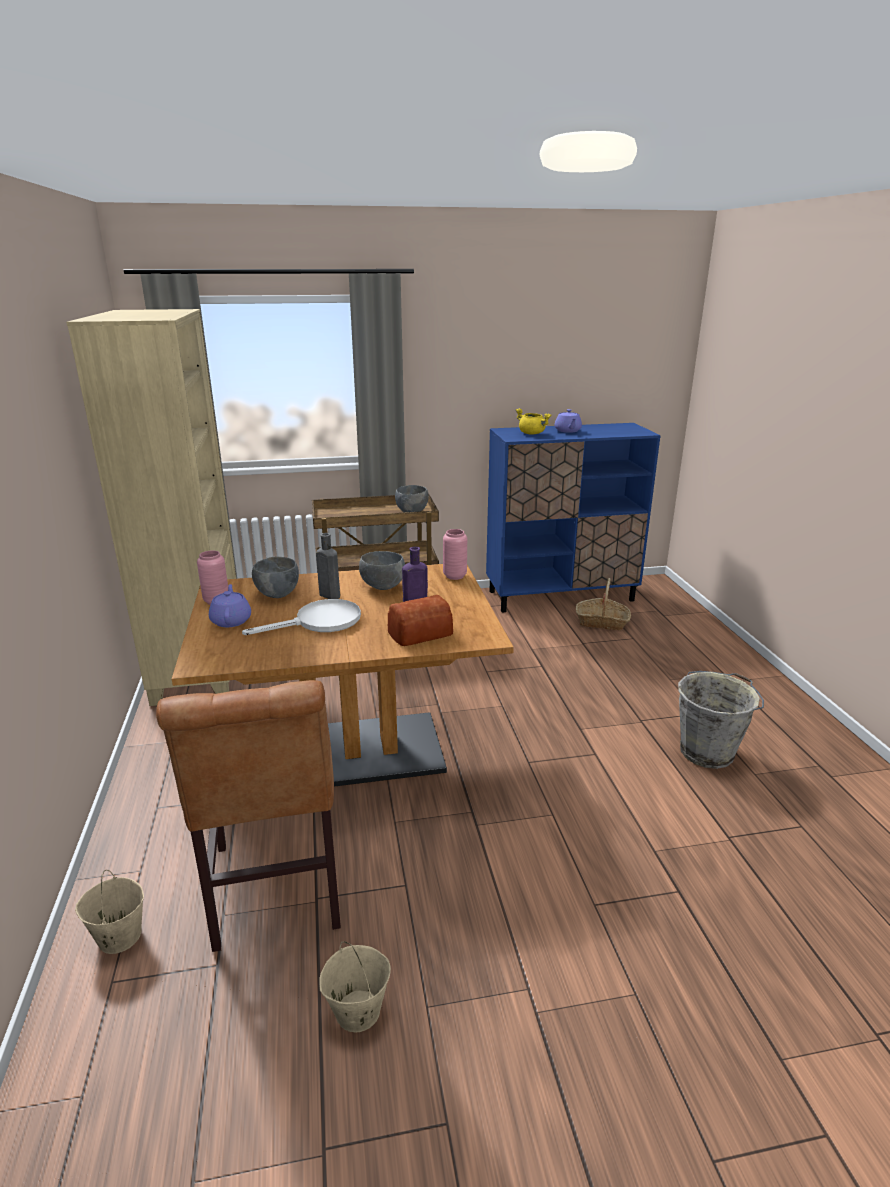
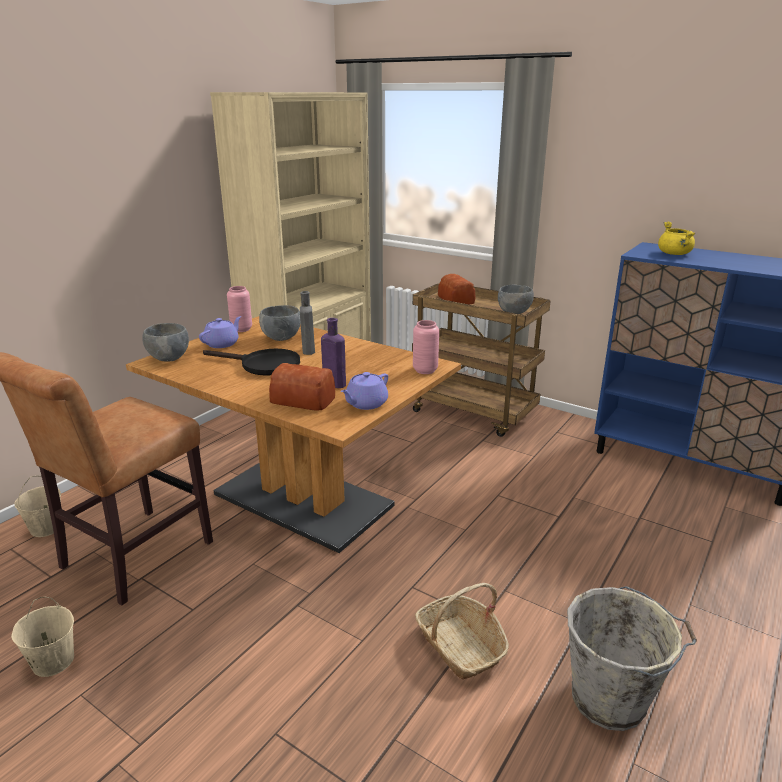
camera: 45 degrees right, 0 degrees up
(319, 622) = (263, 365): white frying pan -> black frying pan
(344, 514) = (456, 299): none -> bread
(383, 587) = (354, 358): grey bowl -> grey bowl (168, 358)
(567, 431) = (729, 259): purple teapot -> purple teapot (365, 404)
(602, 622) = (698, 508): basket -> basket (460, 646)

